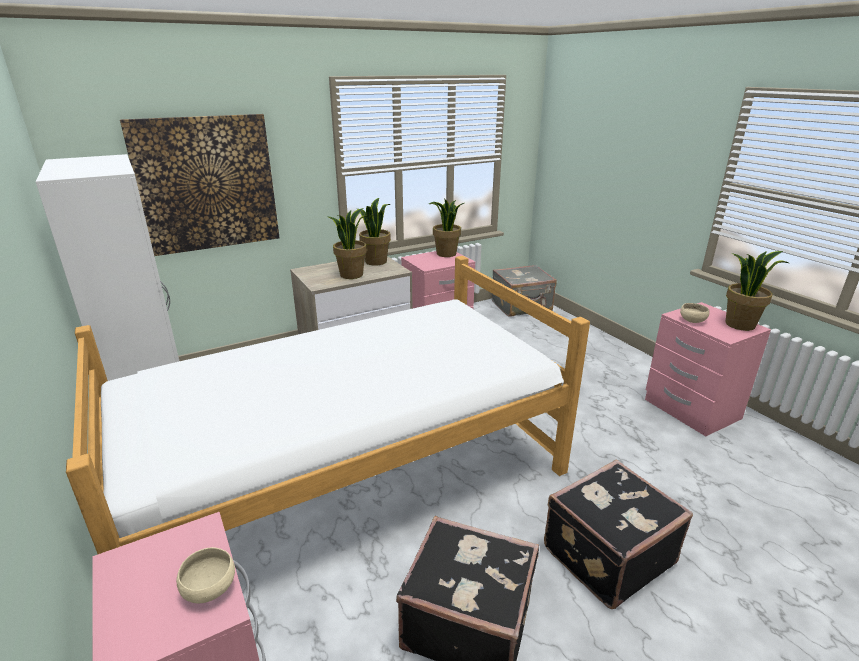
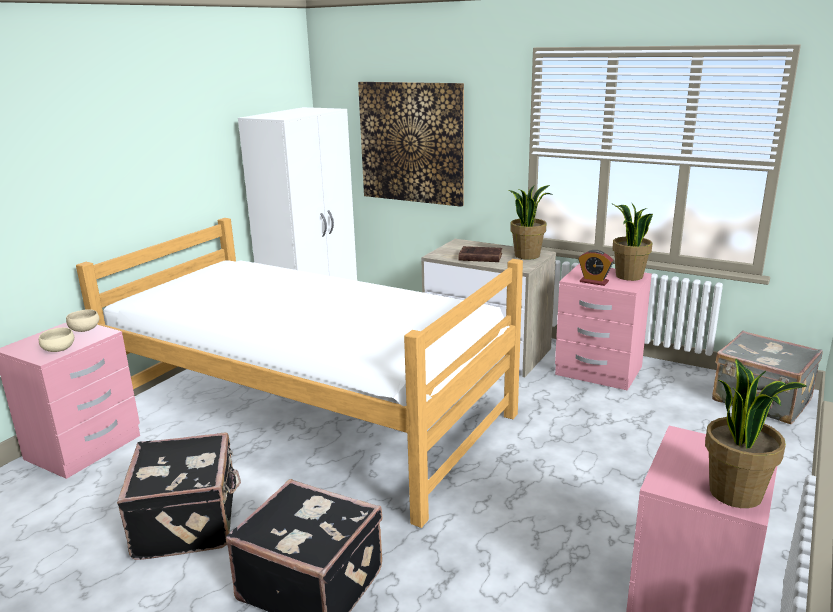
camera: 60 degrees right, 5 degrees down
(351, 275) = (479, 257): potted plant -> brown book
(441, 264) = (594, 282): none -> alarm clock
(691, 320) = (681, 450): beige bowl -> beige bowl (85, 329)

